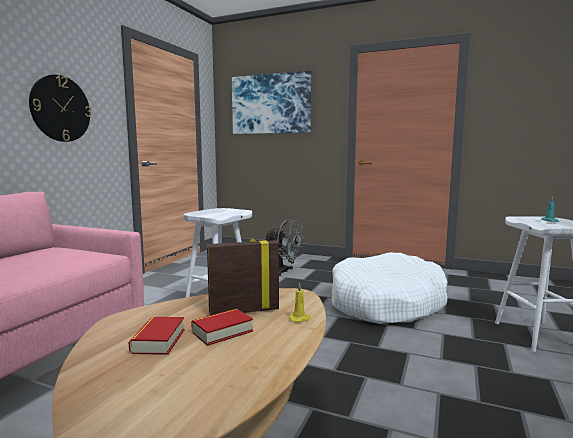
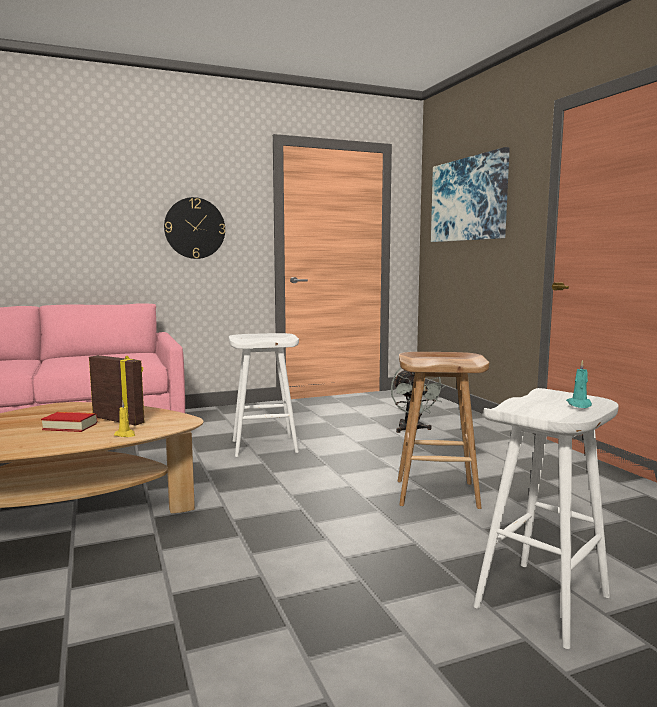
camera: 45 degrees right, 0 degrees up
(158, 341) = (35, 420): book -> none
(386, 303) = (438, 493): white dog bed -> brown stool

